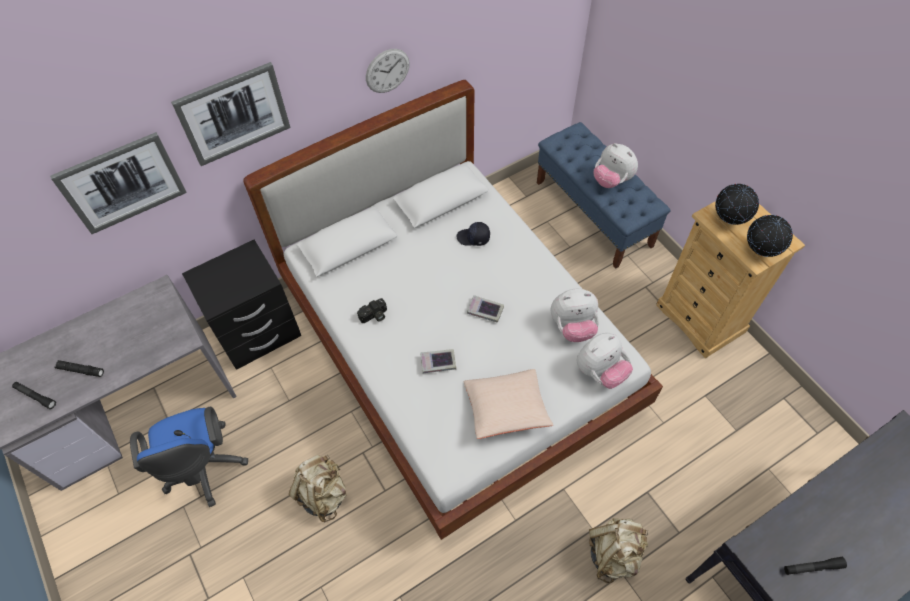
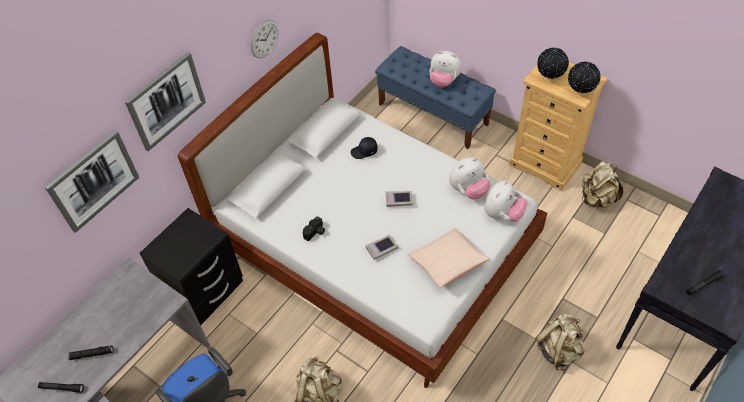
camera: 20 degrees left, 5 degrees down
(745, 383) = (596, 198): none -> beige backpack

